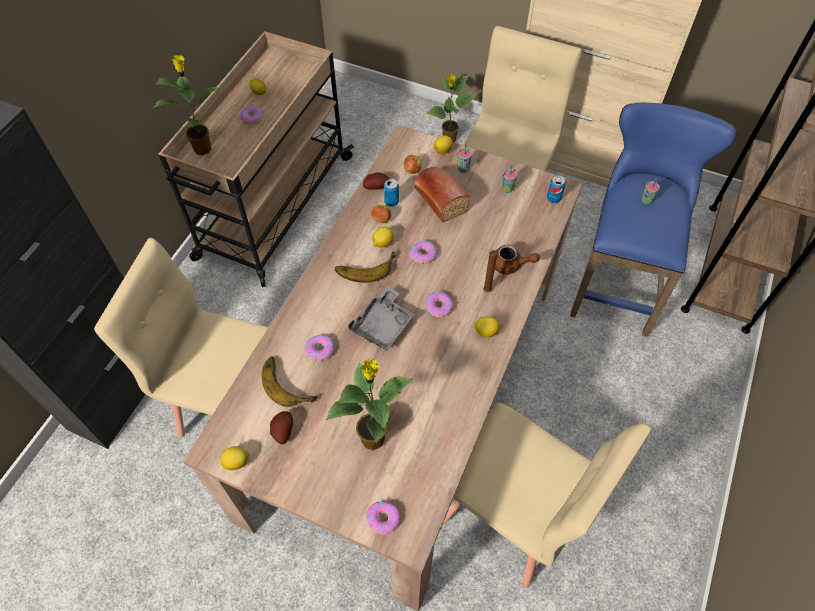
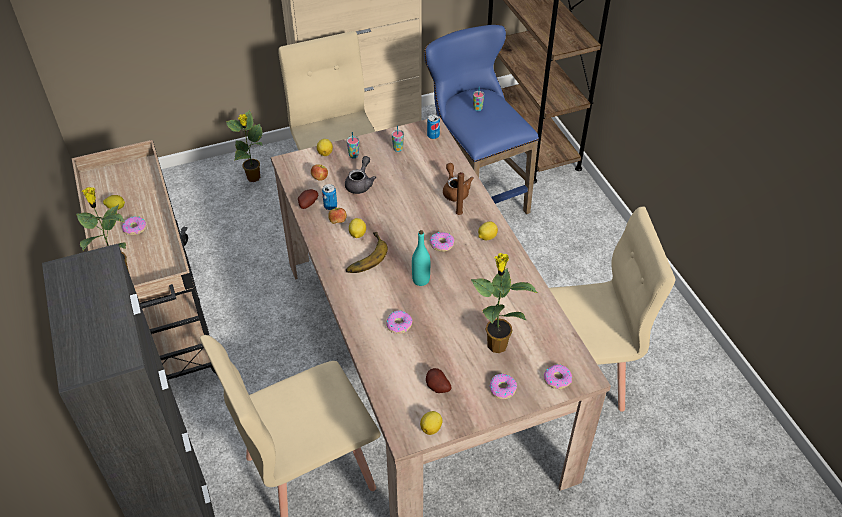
camera: 45 degrees left, 10 degrees down
(289, 382) = (403, 358): banana -> none
(383, 325) = (421, 280): grey tray -> turquoise bottle
(423, 254) = (393, 222): donut -> donut (502, 389)
(438, 199) = (360, 183): bread -> grey teapot
(510, 265) = (455, 191): brown teapot -> brown teapot turned 75 degrees counterclockwise

